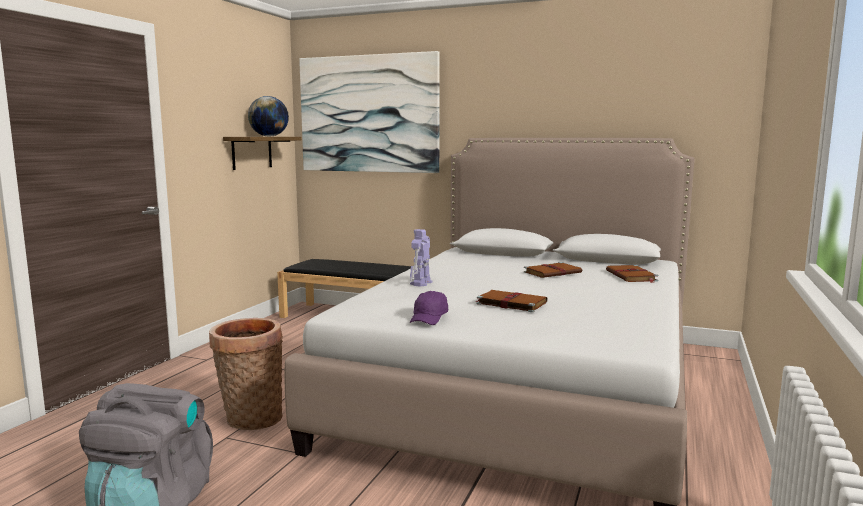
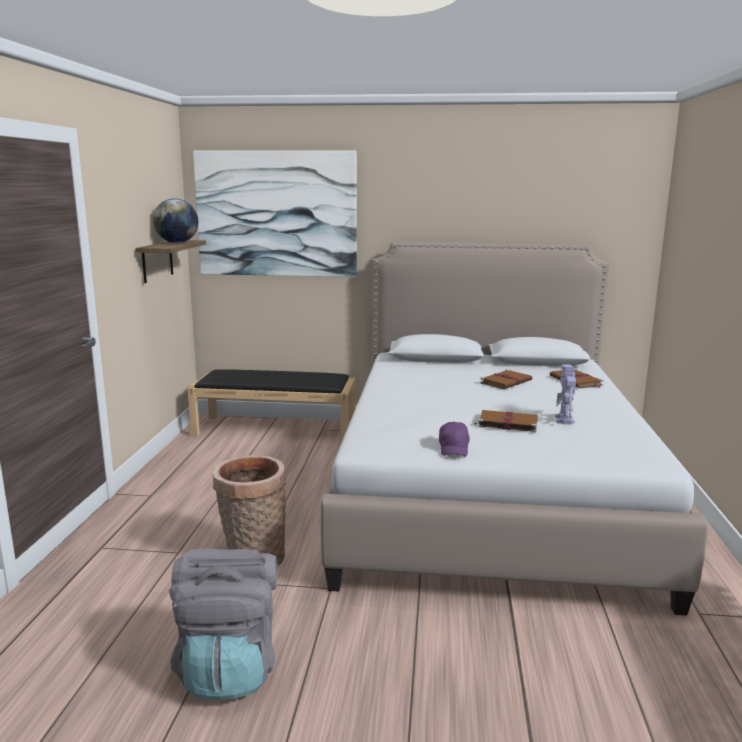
camera: 15 degrees left, 5 degrees up
(420, 283) = (401, 405): toy robot -> toy robot (564, 420)

